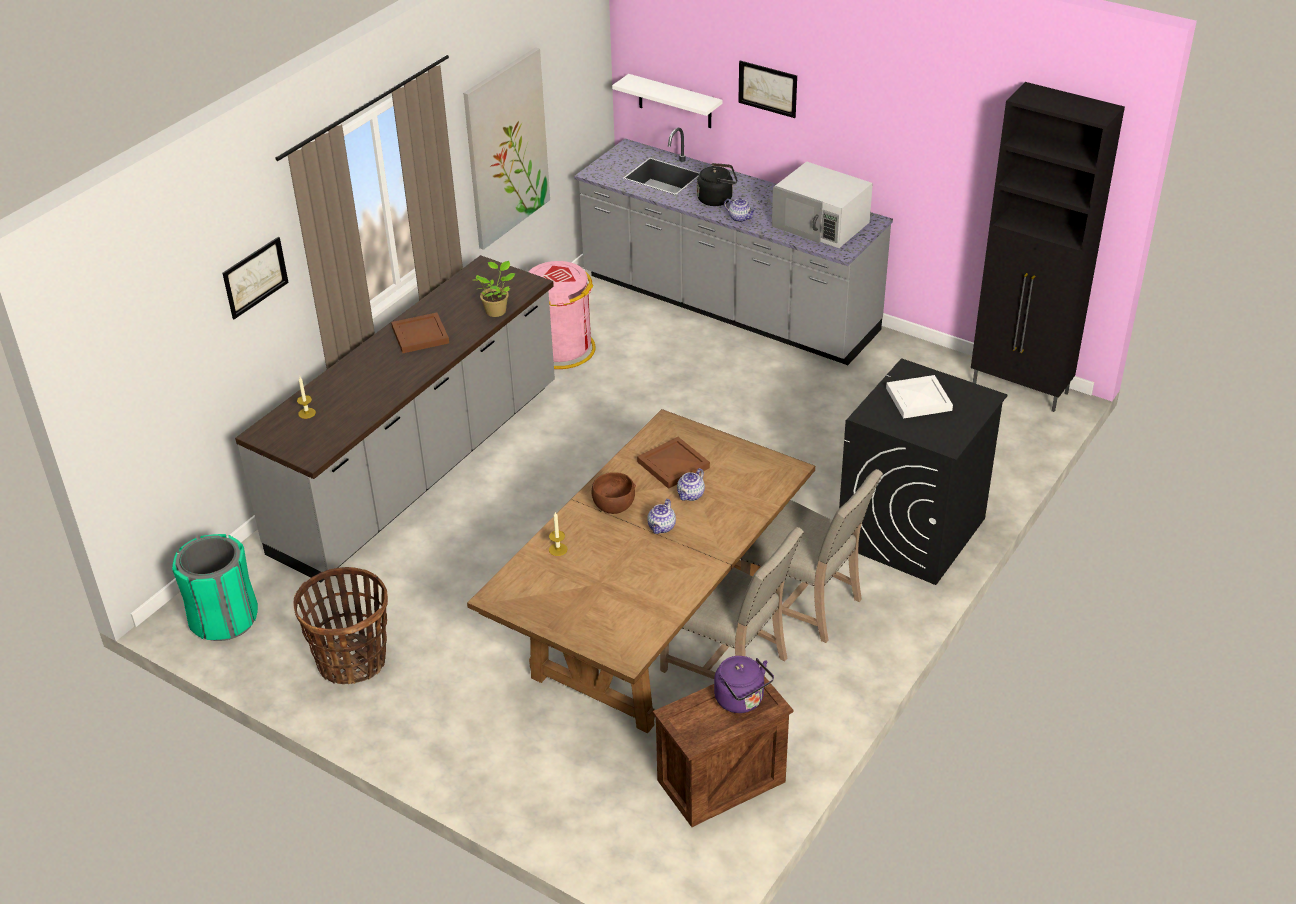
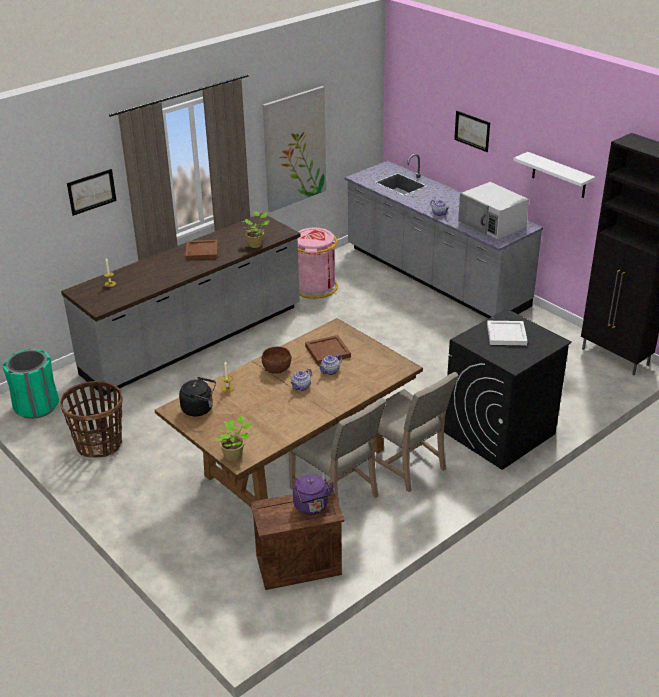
camera: 15 degrees right, 5 degrees down
(618, 651) = (234, 456): none -> potted plant
(675, 102) = (417, 137): white shelf -> white shelf (559, 175)
(717, 199) = (429, 201): black kettle -> black kettle (199, 409)

